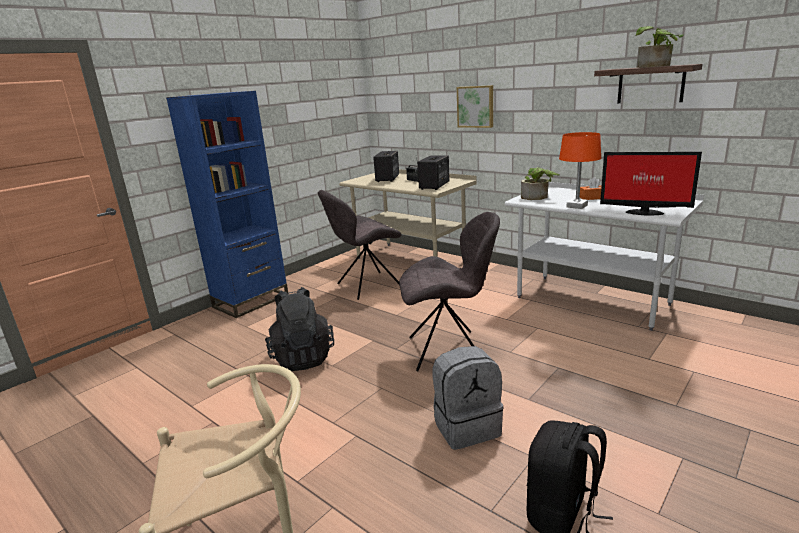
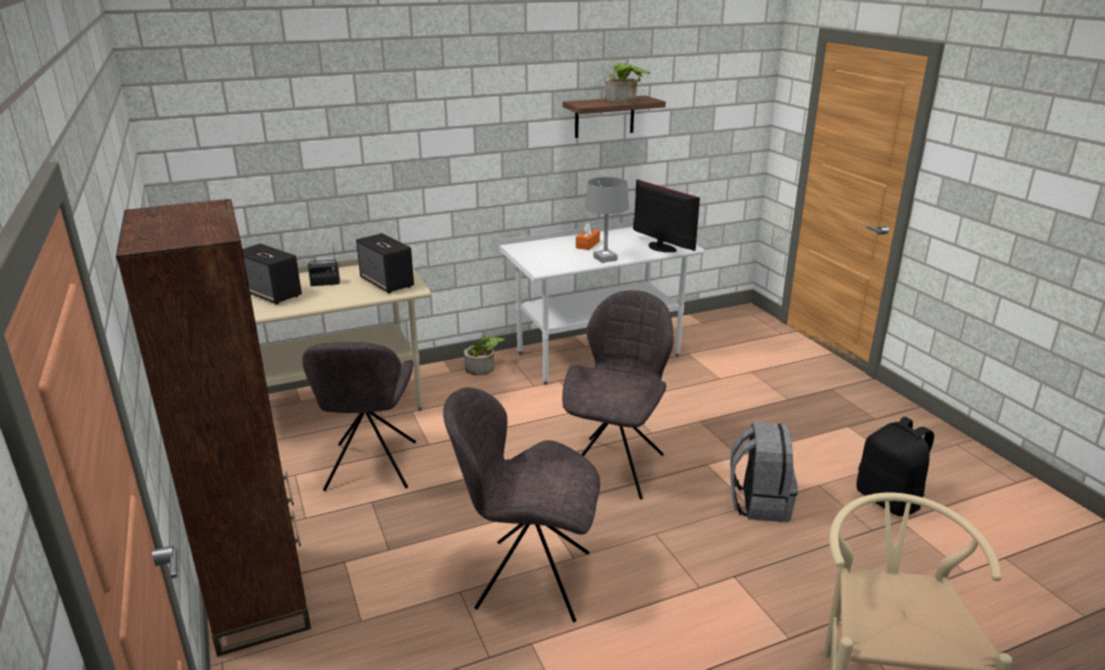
camera: 65 degrees left, 5 degrees up
(251, 301) = (260, 598): blue bookcase -> brown bookcase
(302, 357) = (528, 579): black backpack -> grey chair
(476, 106) = (391, 156): picture -> none
(537, 197) = (545, 260): potted plant -> potted plant (484, 367)
(577, 206) = (605, 259): orange table lamp -> grey table lamp
(643, 212) = (661, 248): monitor -> monitor turned 90 degrees counterclockwise

